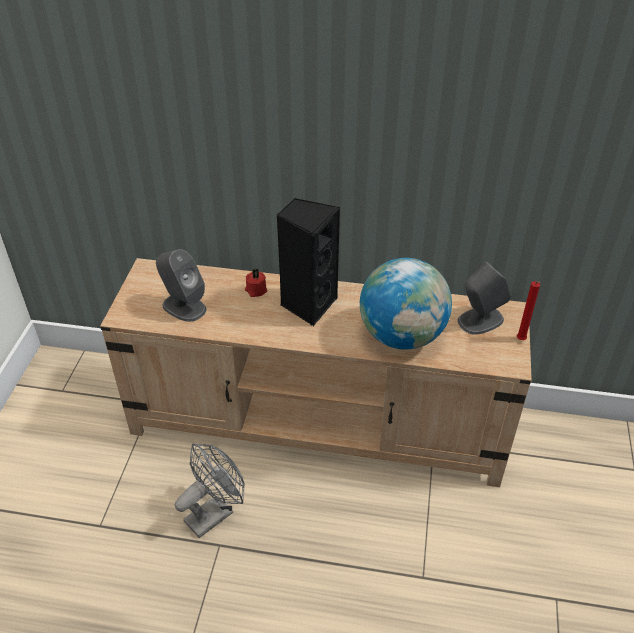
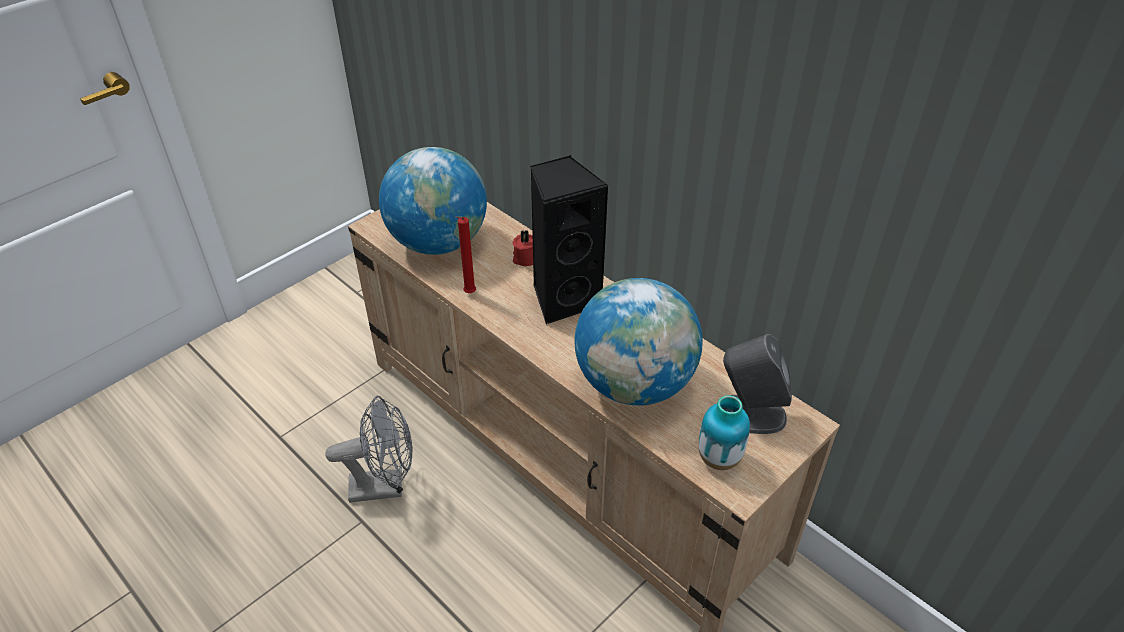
camera: 35 degrees right, 0 degrees up
(183, 307) = (438, 242): grey speaker -> globe
(487, 354) = (719, 459): none -> vase
(521, 341) = (780, 466): red candle -> red candle (468, 294)

